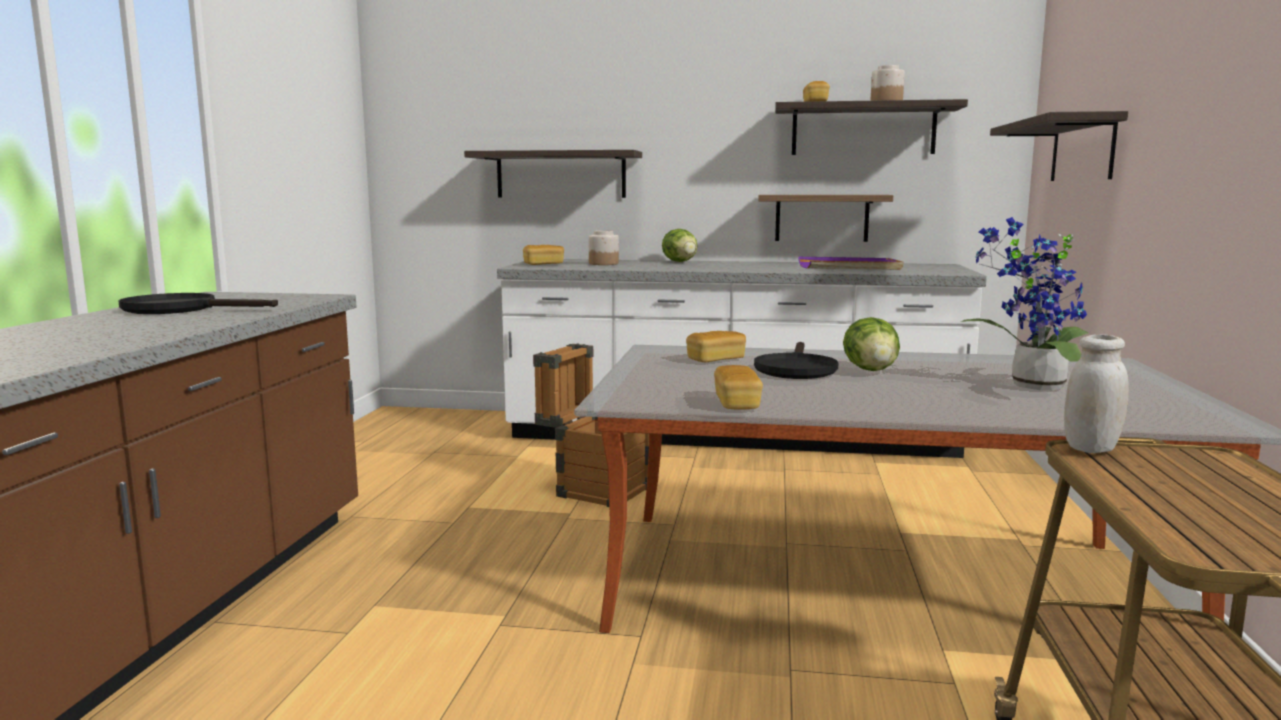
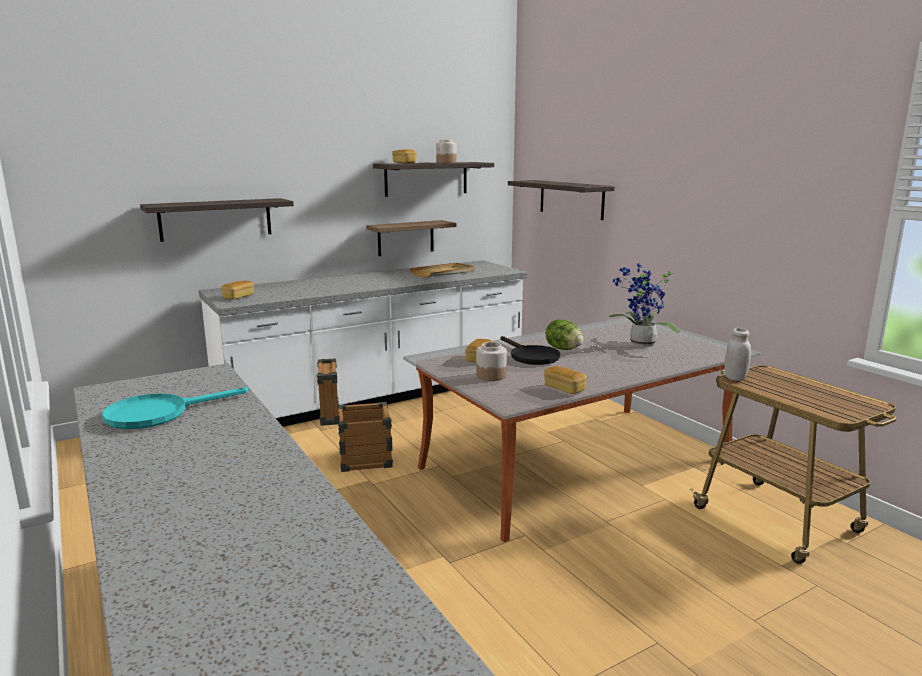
camera: 40 degrees left, 5 degrees up
(182, 309) = (158, 413): black frying pan -> turquoise frying pan
(604, 264) = (281, 290): jar -> jar (491, 376)
(680, 262) = (325, 279): lettuce -> none
(850, 267) = (443, 272): purple tray -> beige tray

